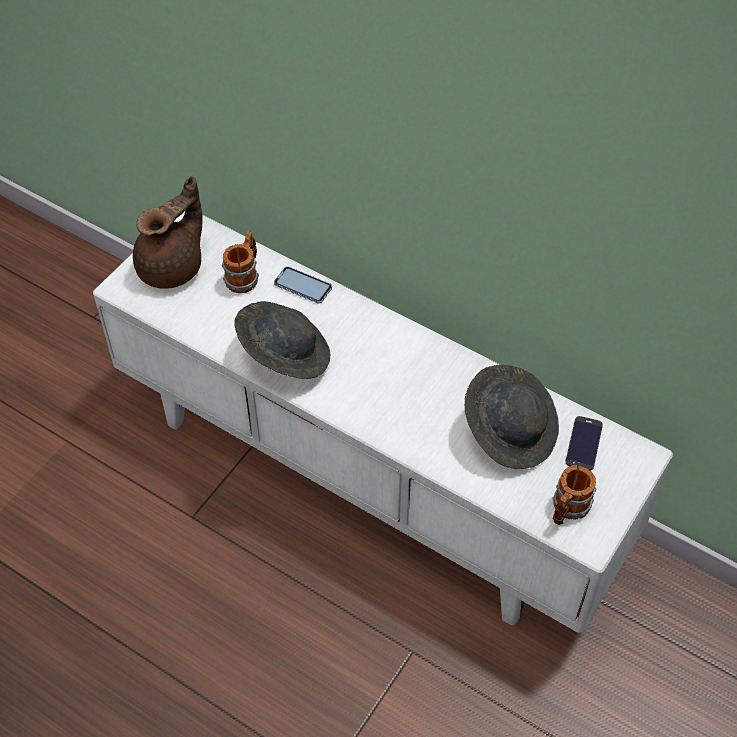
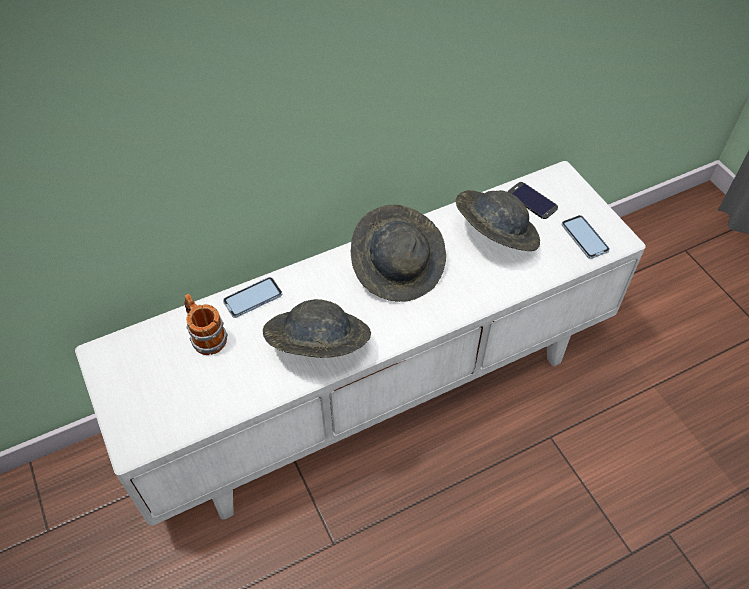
camera: 60 degrees left, 0 degrees up
(173, 267) = (146, 388): brown teapot -> none
(411, 371) = (398, 267): none -> grey hat
(567, 510) = (584, 238): mug -> phone

